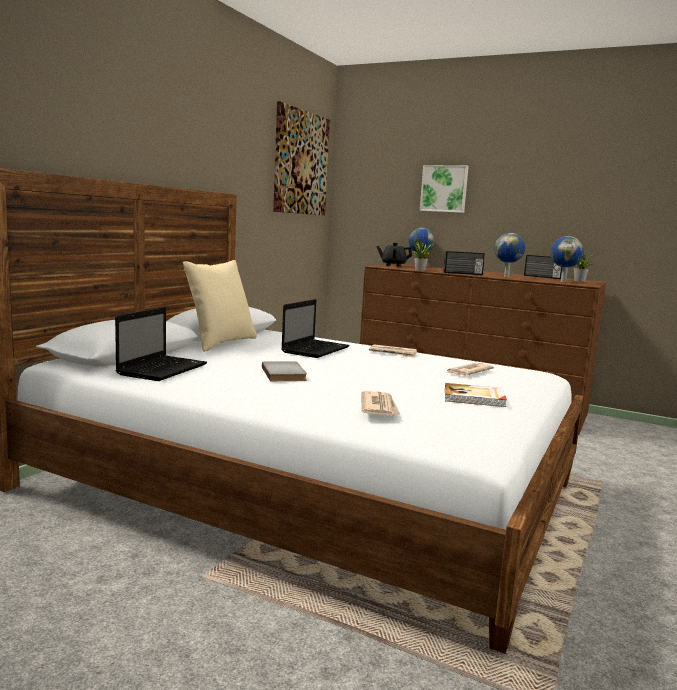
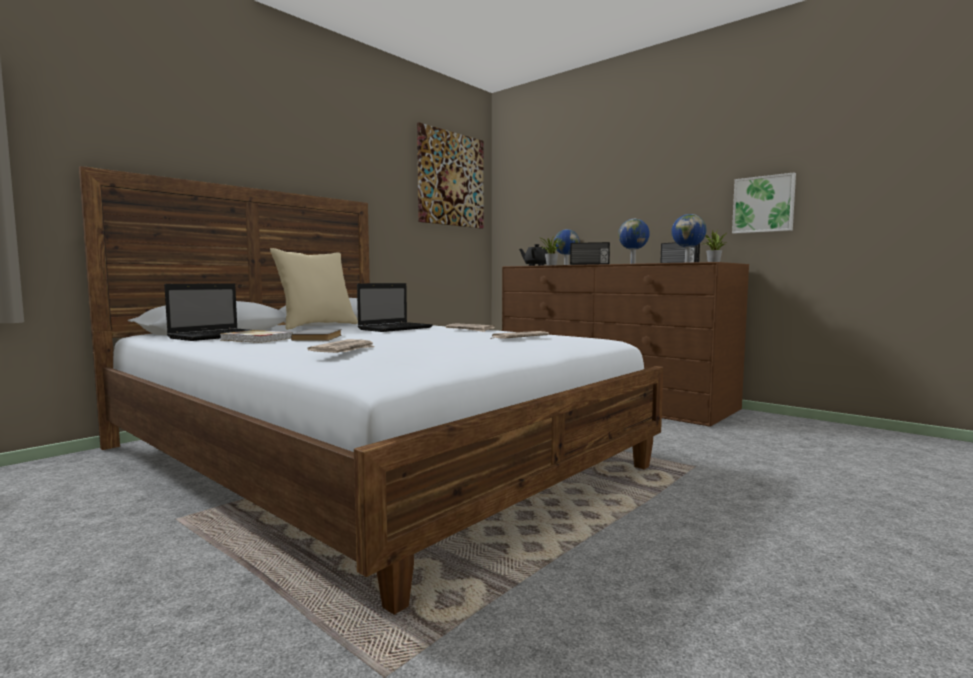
camera: 15 degrees right, 5 degrees down
(444, 188) = (586, 190): picture -> picture (763, 204)
(474, 398) = (474, 349): book -> book (256, 339)

